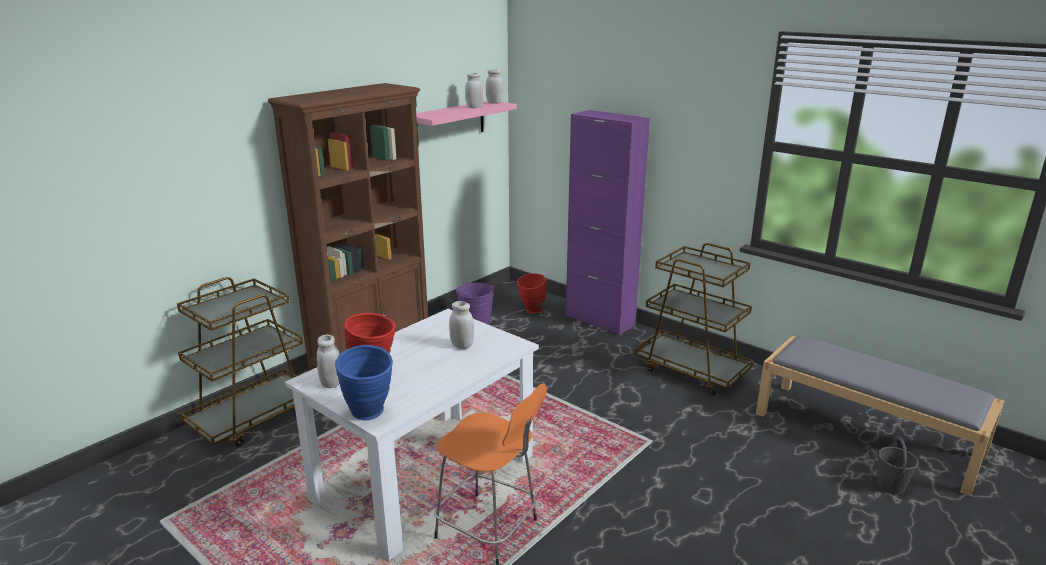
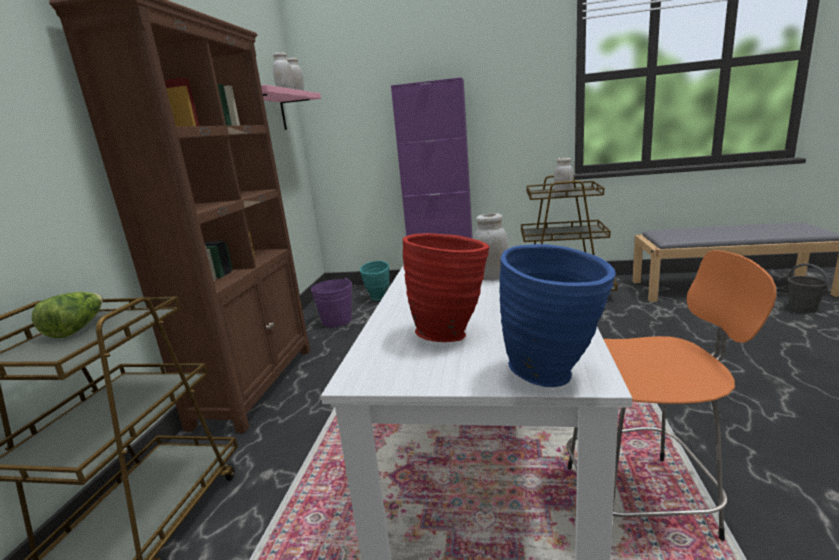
camera: 30 degrees left, 5 degrees down
(238, 298) = (77, 329): none -> lettuce
(331, 383) = (409, 365): white jar -> white jar (563, 194)
(531, 311) = (378, 299): red vase -> turquoise vase

